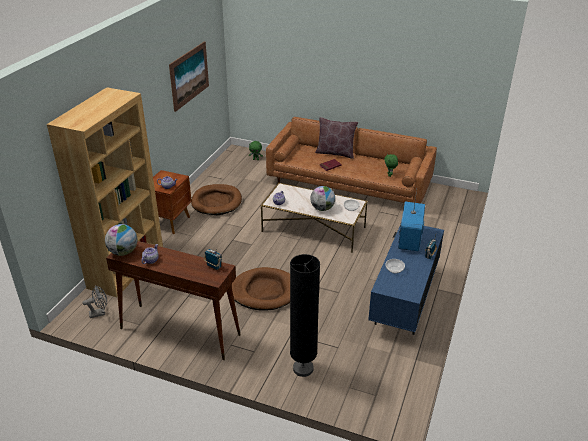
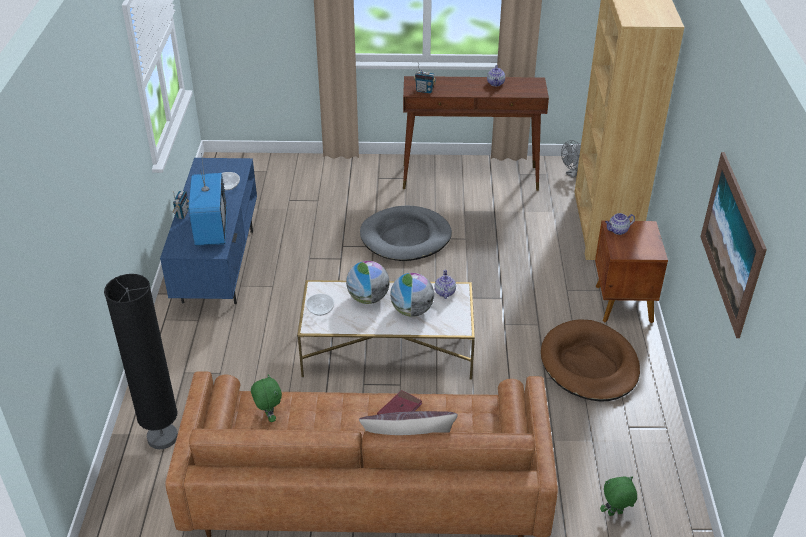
camera: 160 degrees right, 5 degrees up
(123, 252) = (533, 84): globe -> globe (412, 310)
(264, 291) = (405, 237): brown dog bed -> grey dog bed
(303, 369) = (318, 175): black floor lamp -> black floor lamp (162, 437)

